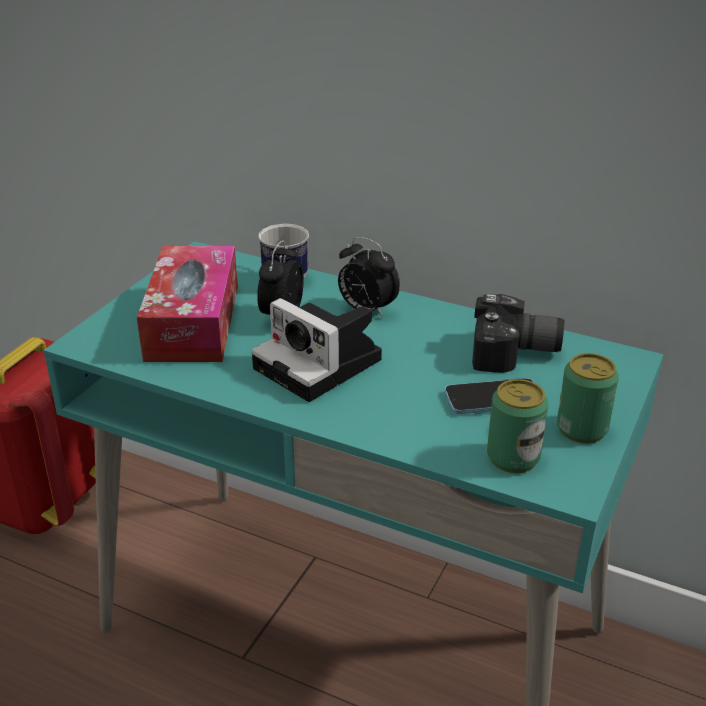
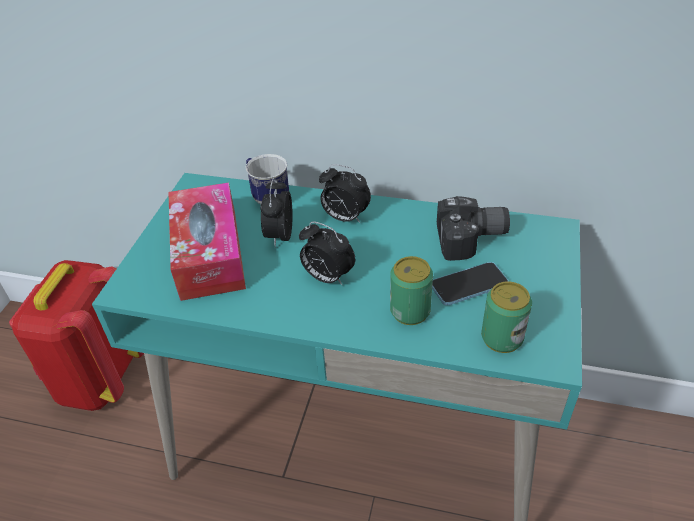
camera: 10 degrees left, 10 degrees up
(322, 365) = (327, 277): camera -> alarm clock
(581, 429) = (543, 301): can -> can (410, 311)

